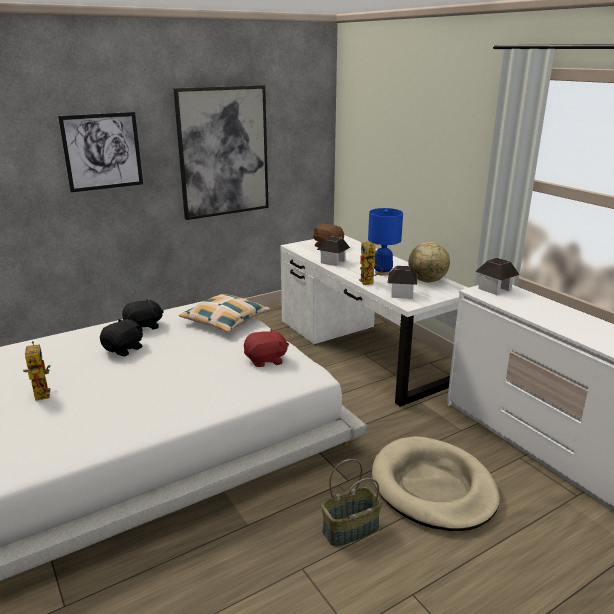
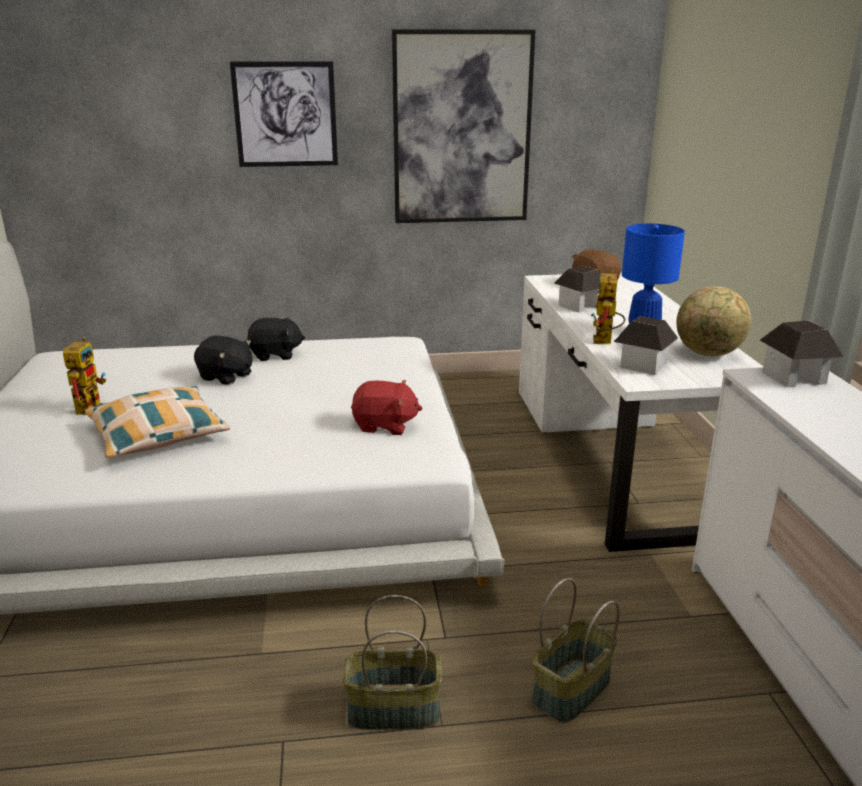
camera: 25 degrees right, 0 degrees up
(124, 349) = (226, 377): black plush toy -> black plush toy turned 60 degrees clockwise
(225, 320) = (383, 365): pillow -> pillow (158, 434)
(433, 487) = (572, 691): beige dog bed -> basket

